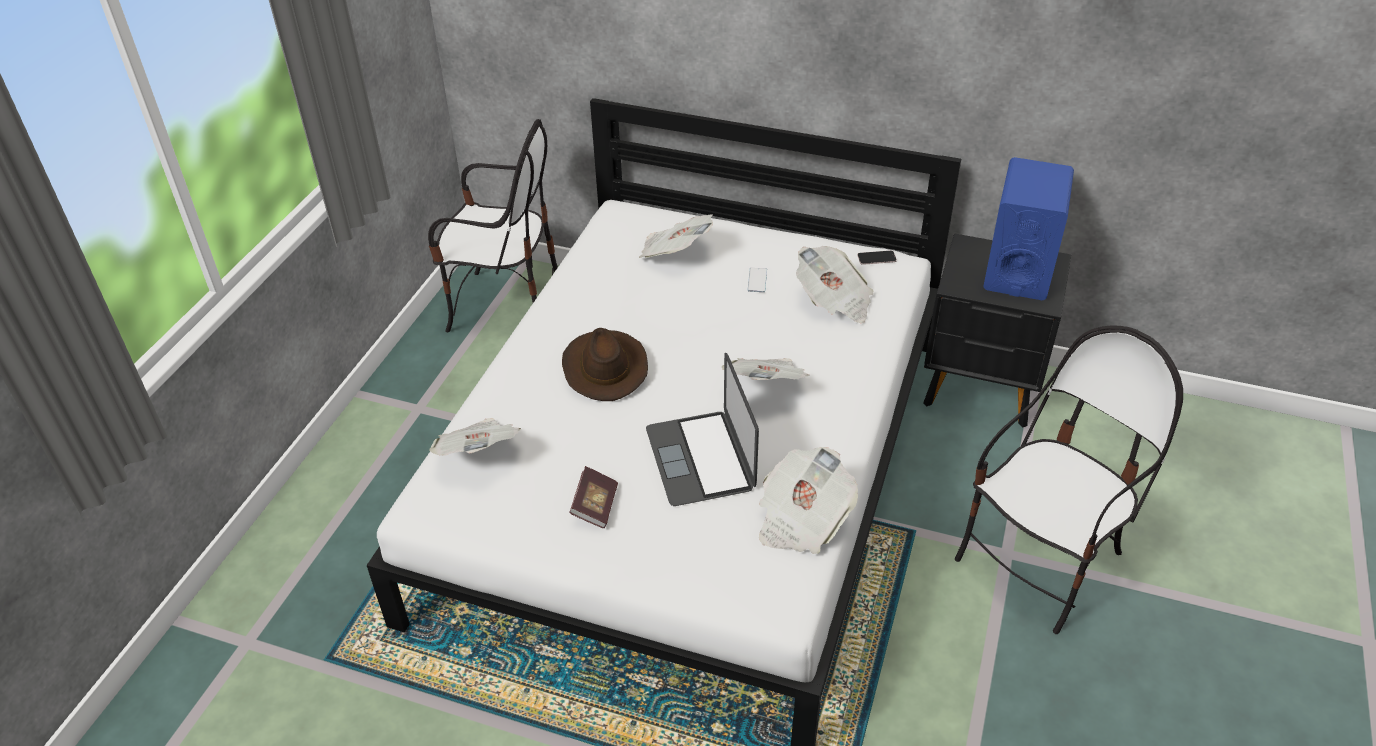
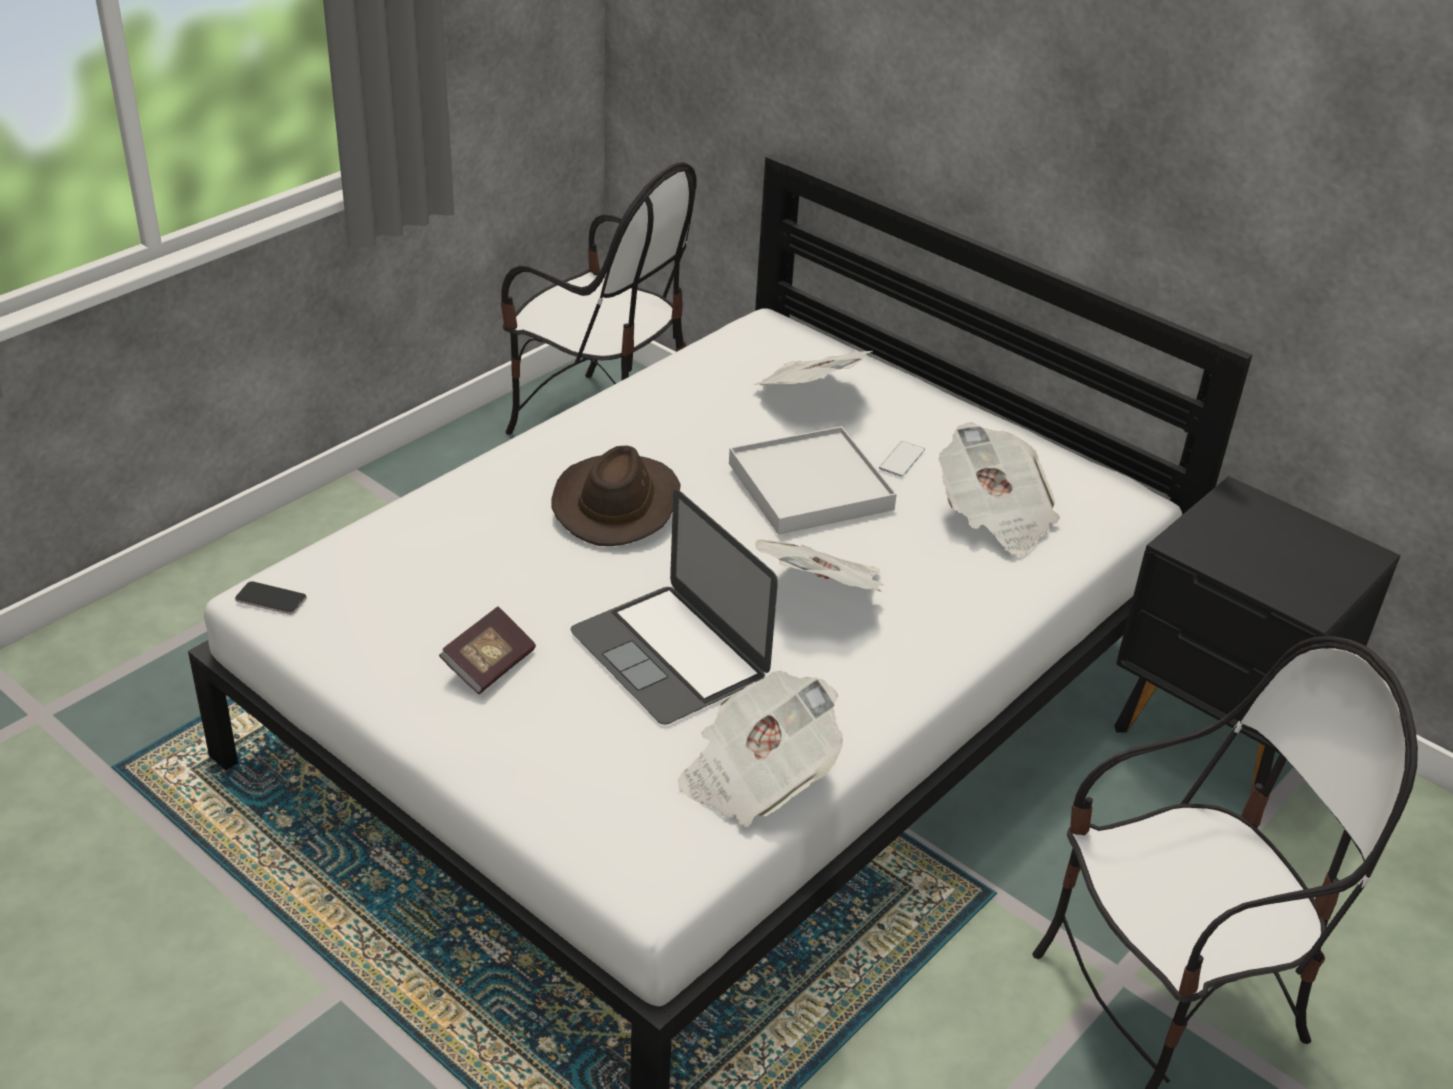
camera: 20 degrees right, 5 degrees down
(479, 453) = (386, 553): newspaper -> none
(700, 458) = (669, 653): laptop -> laptop turned 45 degrees counterclockwise
(716, 317) = (810, 486): none -> white tray
(876, 258) = (1097, 481): phone -> phone (271, 599)
(1018, 270) = (1297, 552): blue speaker -> none

